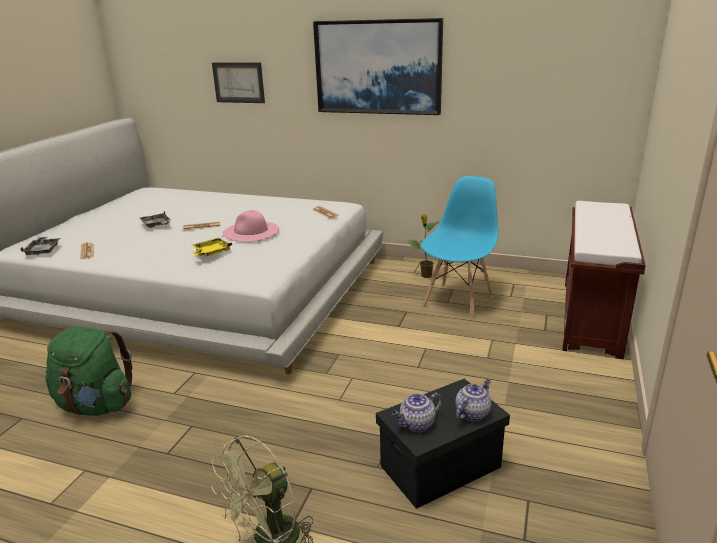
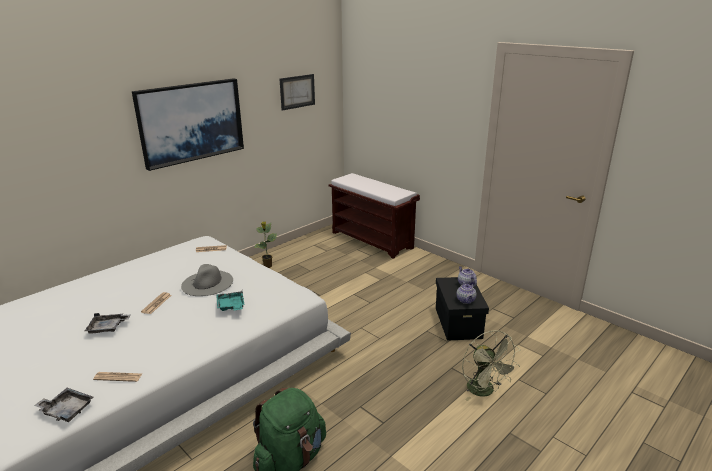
camera: 65 degrees left, 0 degrees up
(211, 252) = (231, 306): yellow tray -> turquoise tray
(238, 82) = (49, 164): picture -> picture (297, 91)
(251, 231) = (207, 283): pink hat -> grey hat
(458, 301) = (313, 267): blue chair -> none

